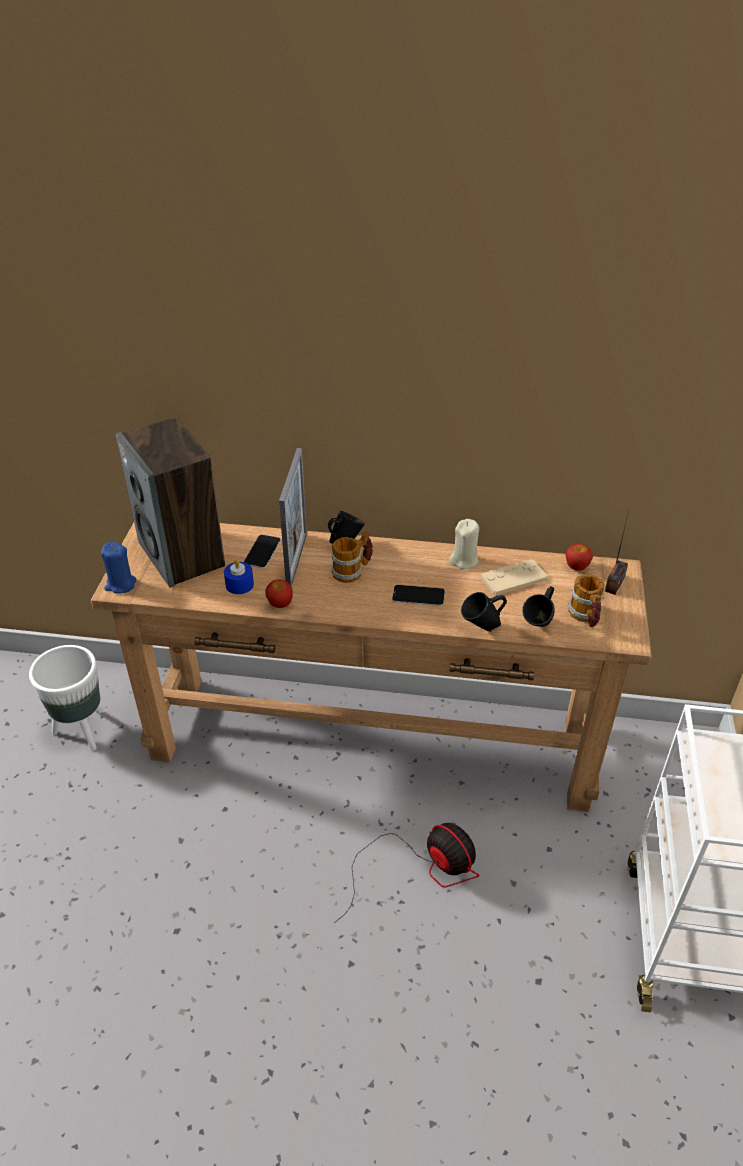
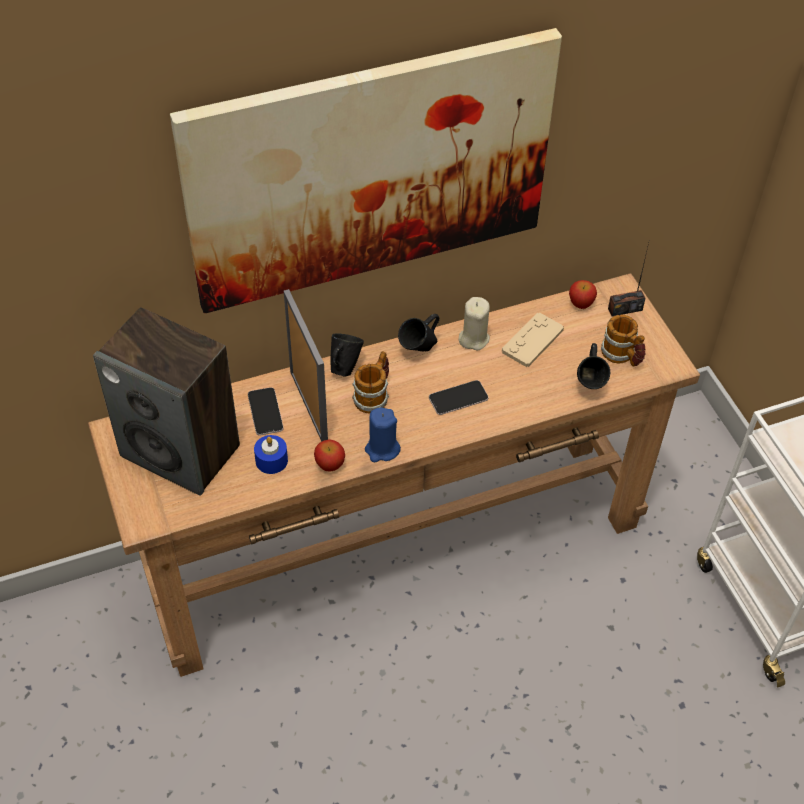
camera: 30 degrees left, 10 degrees up
(83, 731) = (79, 681): white planter -> none
(120, 584) = (142, 515): blue candle -> blue candle (382, 449)
(386, 360) = (370, 171): none -> picture
(421, 869) = (523, 655): fan -> none
(481, 628) = (539, 409): black mug -> black mug (419, 351)
(614, 583) = (625, 309): radio -> radio turned 75 degrees clockwise

